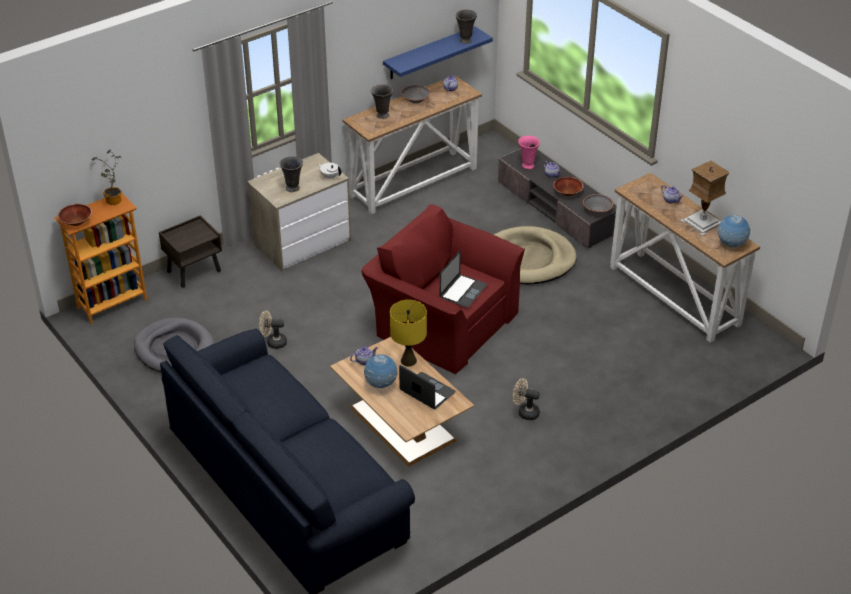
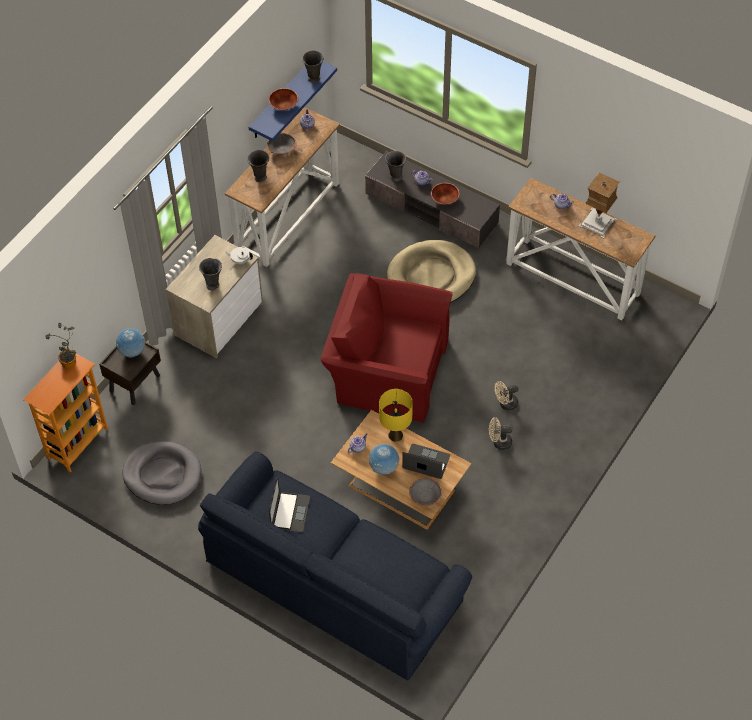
camera: 20 degrees left, 15 degrees up
(76, 222) = (48, 398): brown bowl -> brown bowl (284, 105)
(273, 342) = (248, 439): beige fan -> beige fan (505, 404)
(463, 291) = (411, 347): laptop -> laptop (290, 512)
(527, 165) = (395, 177): pink vase -> grey vase
(597, 210) = (479, 212): grey bowl -> grey bowl (425, 497)
(731, 245) = (631, 241): globe -> globe (132, 352)

